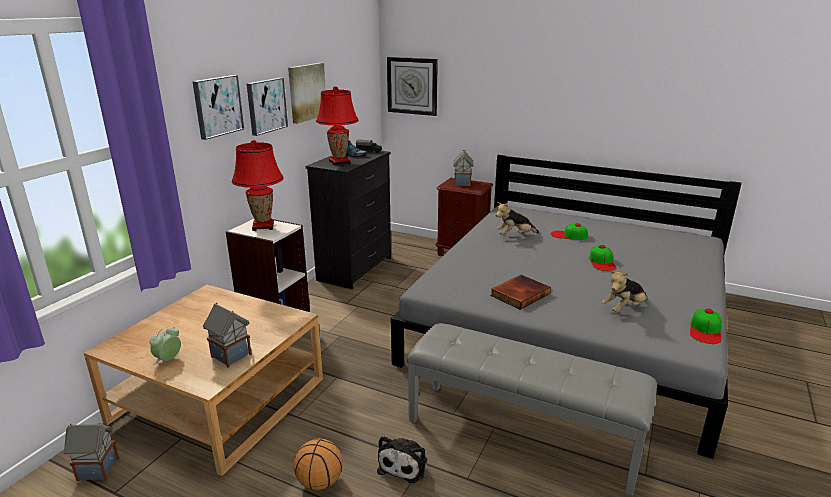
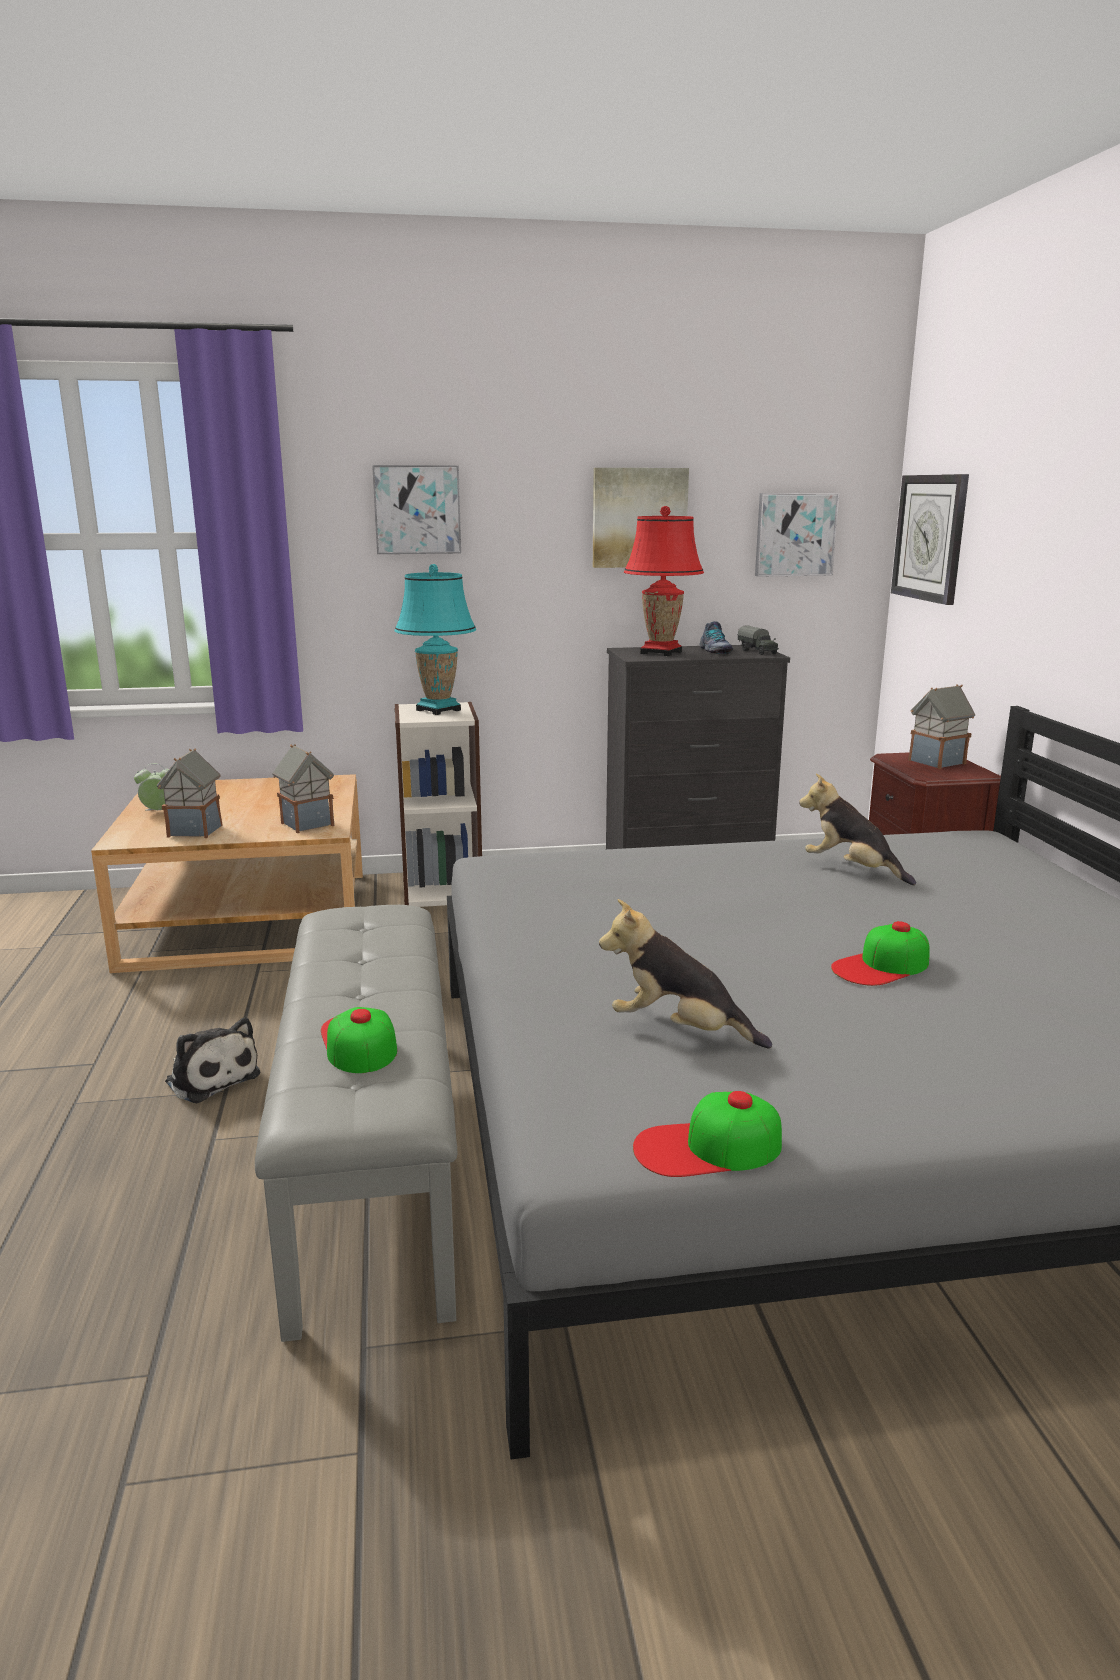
camera: 55 degrees right, 5 degrees down
(97, 469) = (83, 913): toy house -> toy house (306, 824)
(263, 226) = (439, 710): red table lamp -> turquoise table lamp
(266, 105) = (527, 526): picture -> picture (795, 534)
(319, 482) = (133, 1031): basketball -> none
(404, 464) = (211, 1077): plush toy -> plush toy turned 120 degrees counterclockwise
(519, 294) = (587, 926): book -> none
(568, 235) = (967, 911): cap -> cap (358, 1041)

